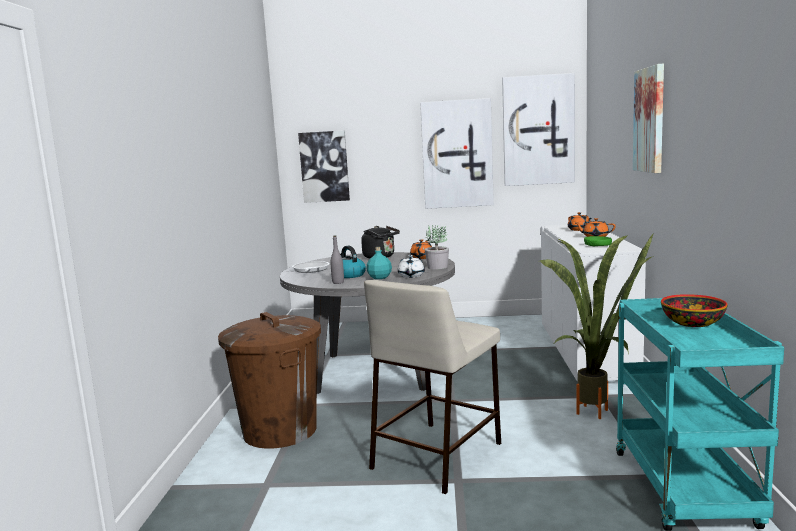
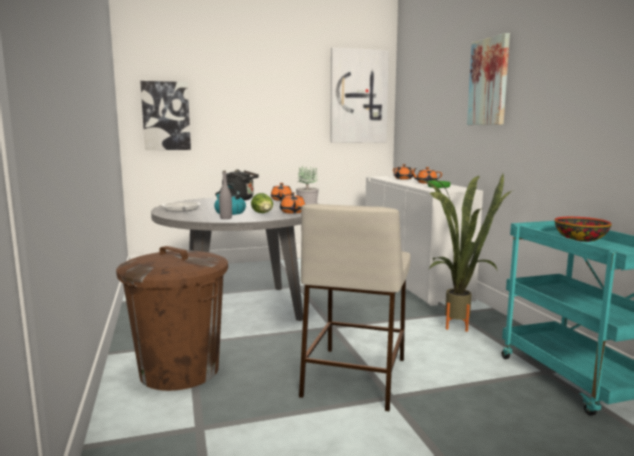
camera: 20 degrees left, 0 degrees up
(380, 277) = (263, 214): turquoise bottle -> lettuce
(411, 275) = (292, 212): white teapot -> orange teapot
(457, 154) = (291, 112): picture -> none

